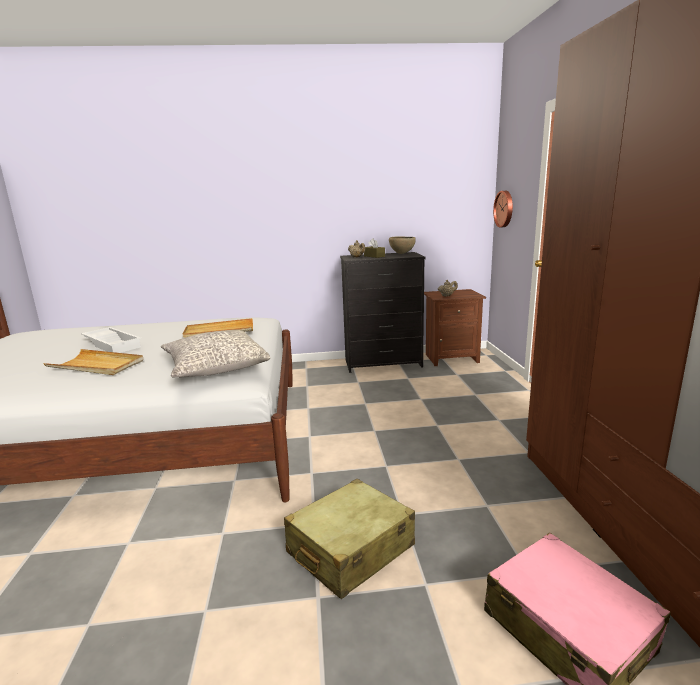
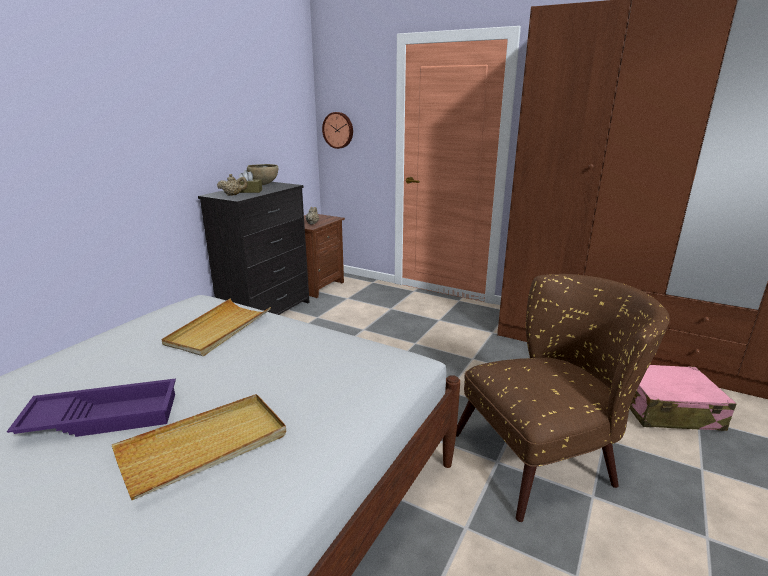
camera: 55 degrees left, 5 degrees up
(113, 344) = (104, 416): white tray -> purple tray
(215, 367) = (357, 362): grey pillow -> none
(350, 550) = (546, 456): beige suitcase -> brown armchair

